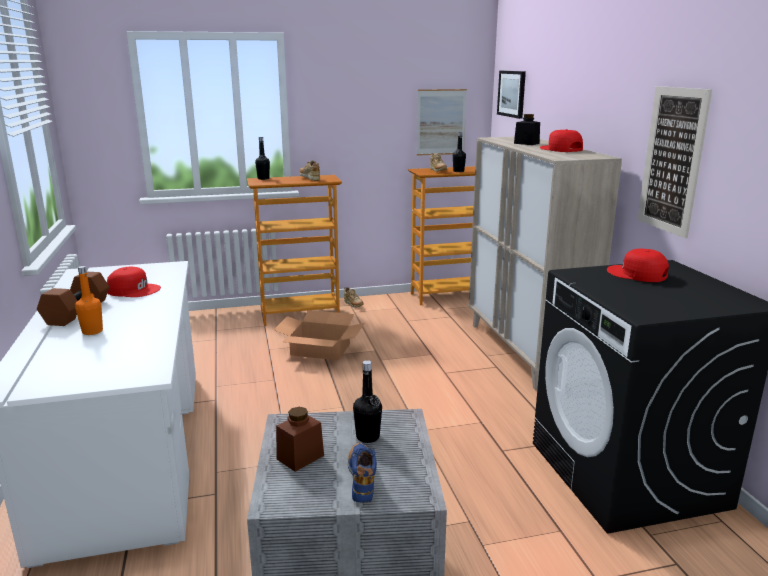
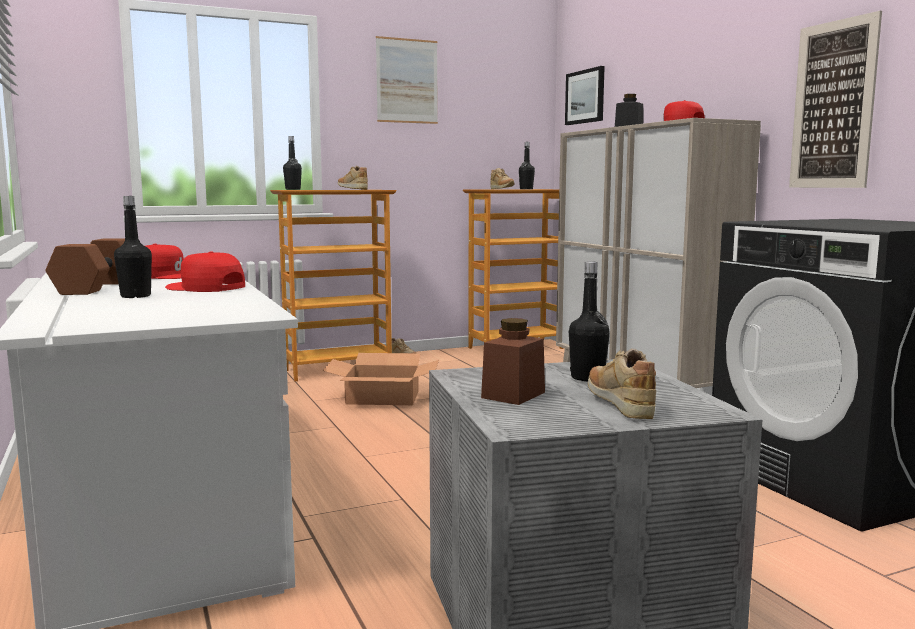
camera: 10 degrees left, 10 degrees down
(92, 331) = (135, 296): orange bottle -> black bottle
(362, 479) = (620, 405): blue shoe -> beige shoe
(441, 122) = (499, 135): picture -> picture (407, 81)
(637, 274) = (827, 221): red cap -> red cap (205, 287)

